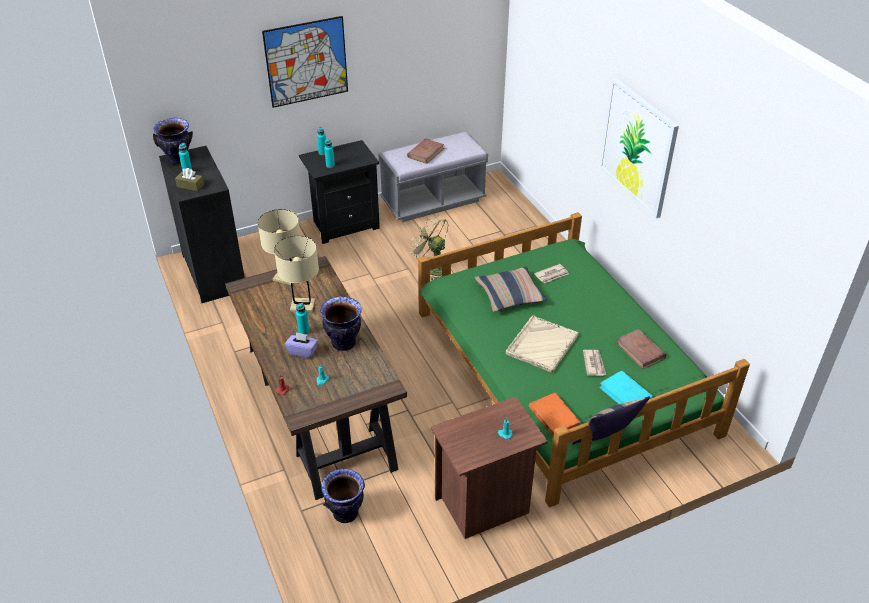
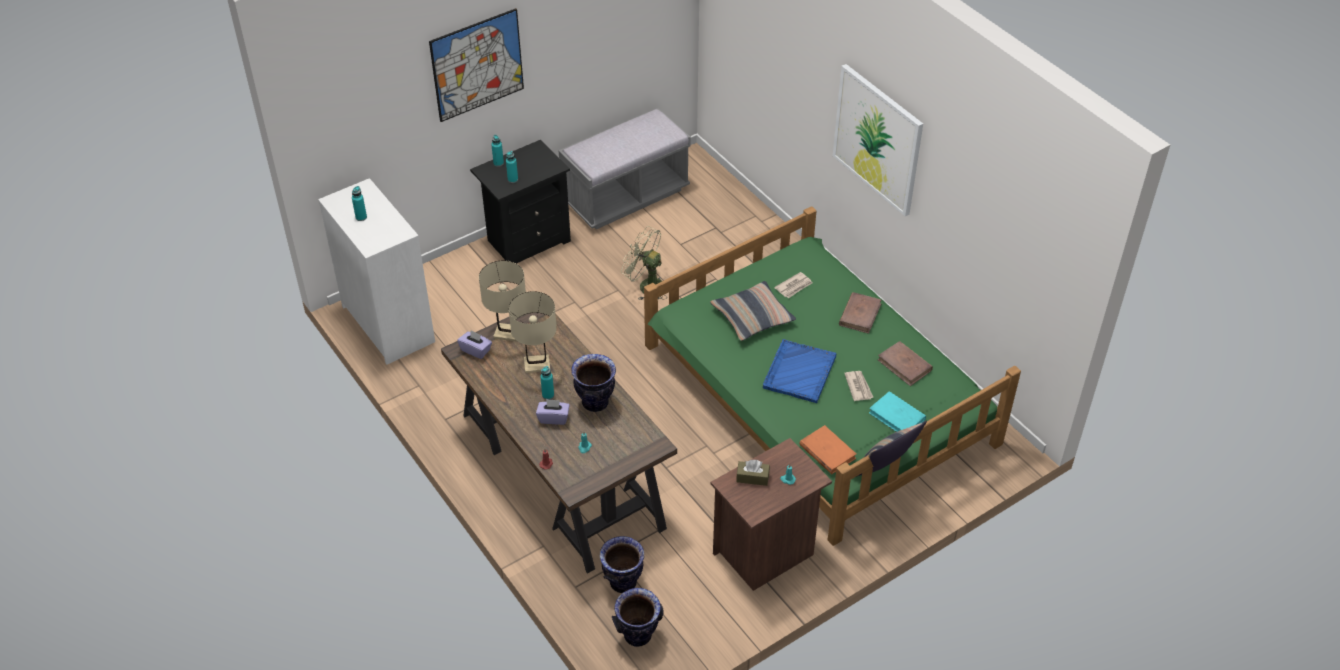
camera: 10 degrees left, 5 degrees up
(178, 159) = (343, 201): vase -> vase (638, 636)
(190, 185) = (371, 235): brown tissue box -> brown tissue box (752, 477)
(214, 273) = (389, 324): black dresser -> white dresser
(254, 288) = (476, 350): none -> purple tissue box
(425, 153) = (617, 145): brown book -> brown book (860, 314)
(541, 345) = (799, 373): beige tray -> blue tray

